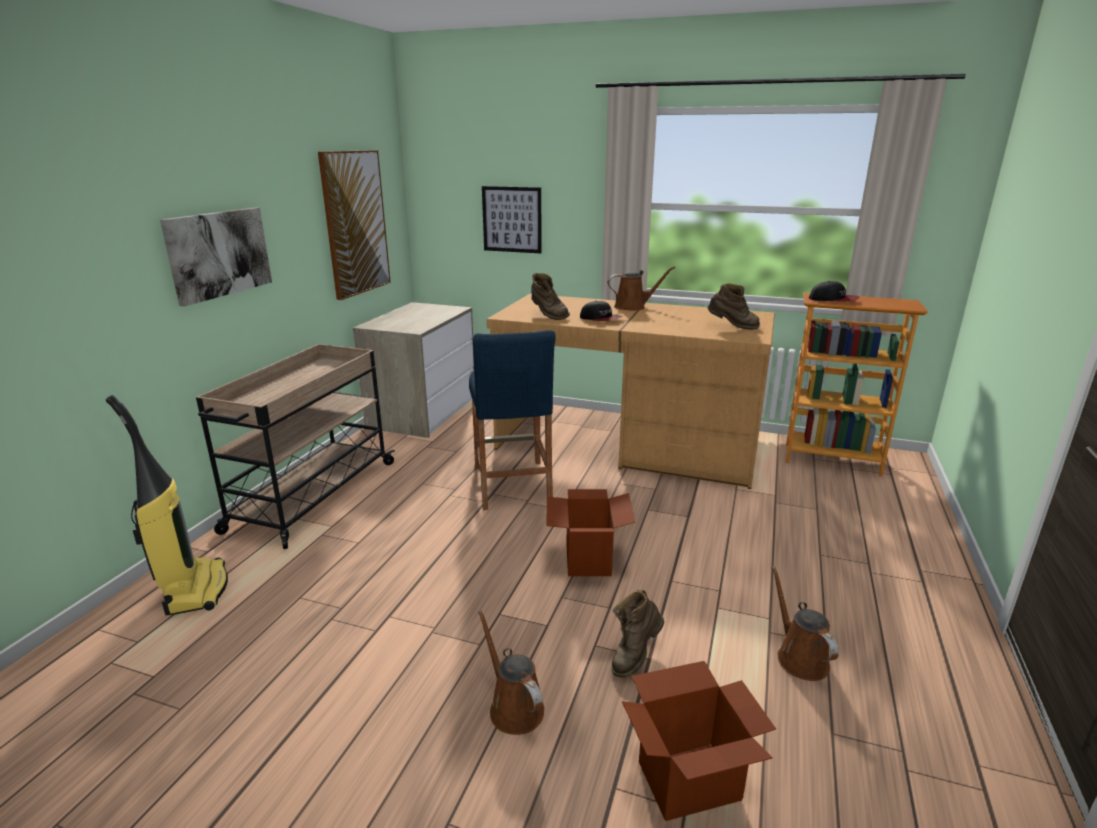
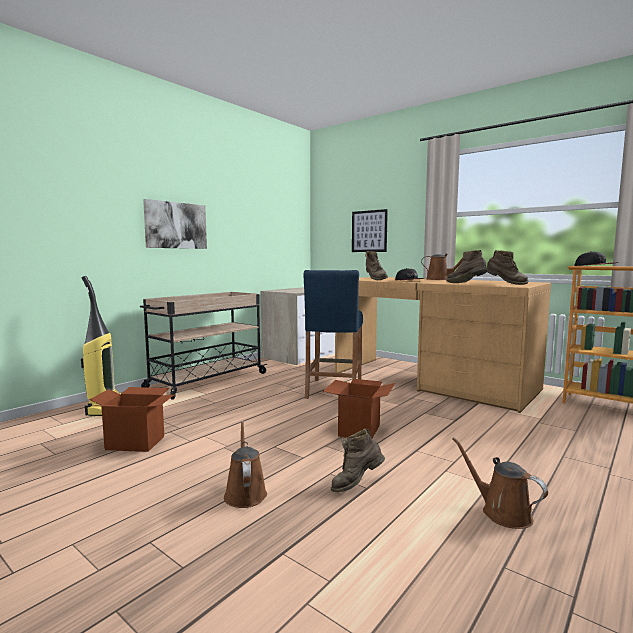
camera: 20 degrees right, 15 degrees down
(355, 223) = (270, 229): picture -> none
(686, 331) = (466, 284): none -> brown boot
(689, 780) = (347, 564): cardboard box -> cardboard box (136, 443)
(799, 657) = (501, 512): brown watering can -> brown watering can turned 45 degrees counterclockwise

